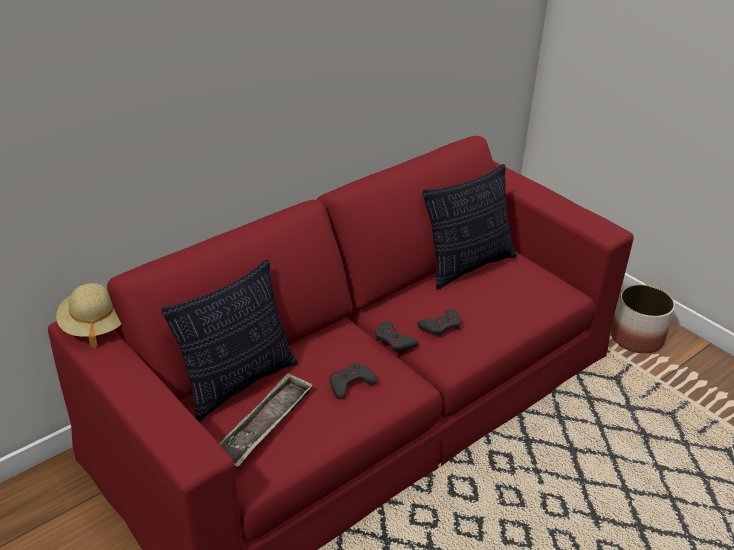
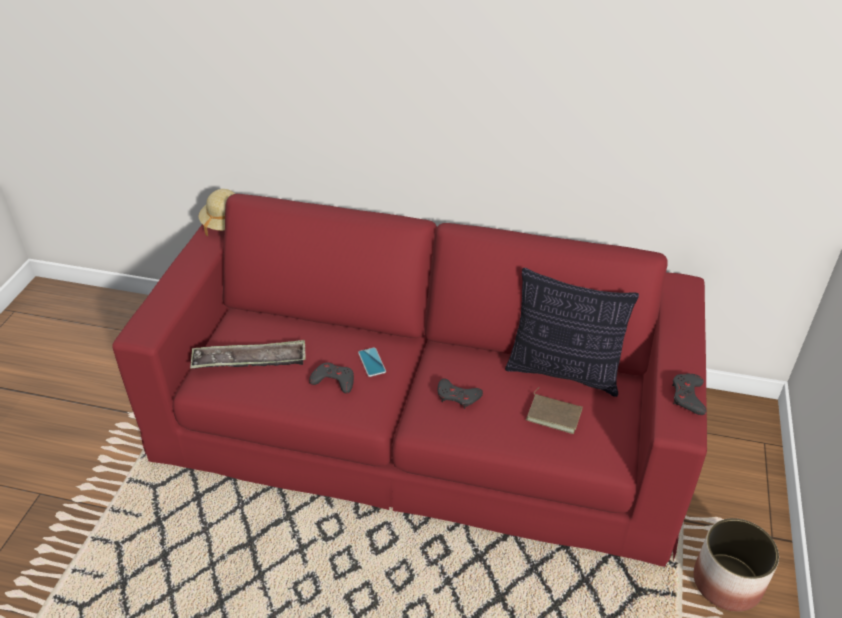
camera: 55 degrees right, 5 degrees up
(238, 382) = (281, 325): pillow -> none
(352, 352) = (372, 362): none -> phone
(394, 341) = (412, 379): grey game controller -> grey game controller (687, 397)
(505, 291) = (554, 414): none -> brown book

